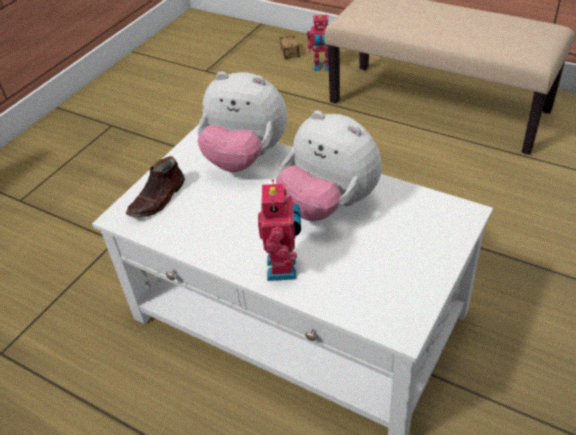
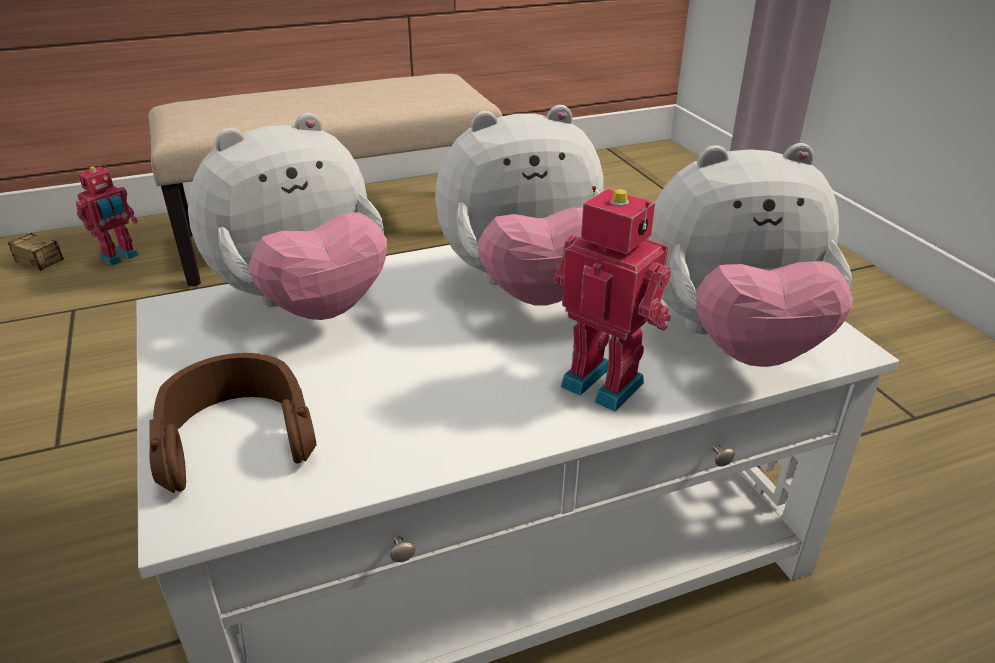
camera: 55 degrees left, 10 degrees down
(158, 199) = (236, 436): brown shoe -> brown headphones
(362, 291) = (731, 341): none -> plush toy

